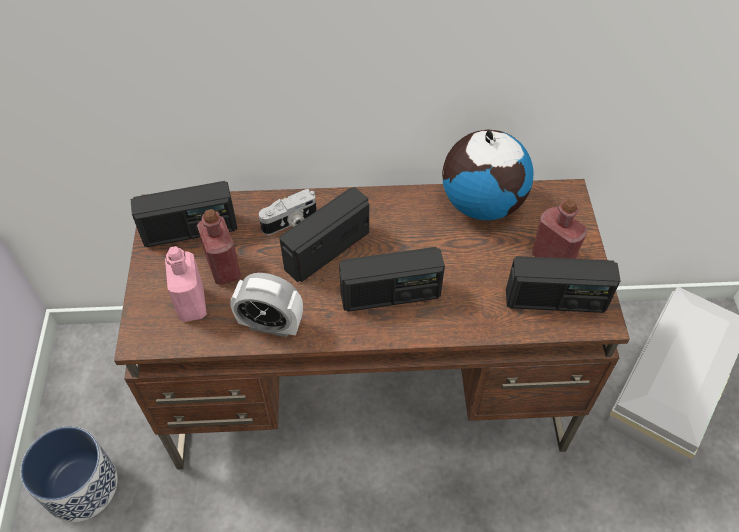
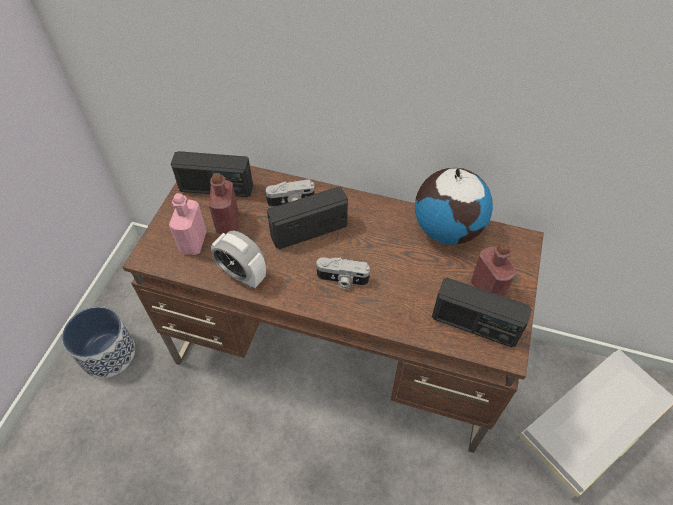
camera: 20 degrees right, 0 degrees up
(390, 295) = (342, 280): radio -> camera

